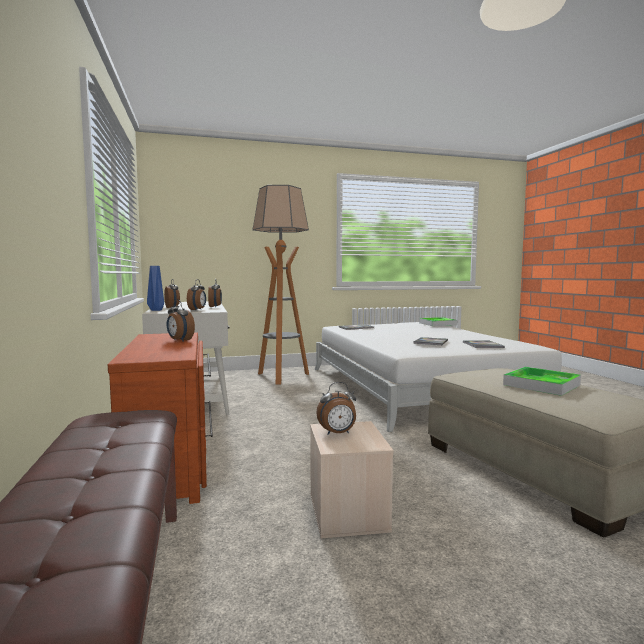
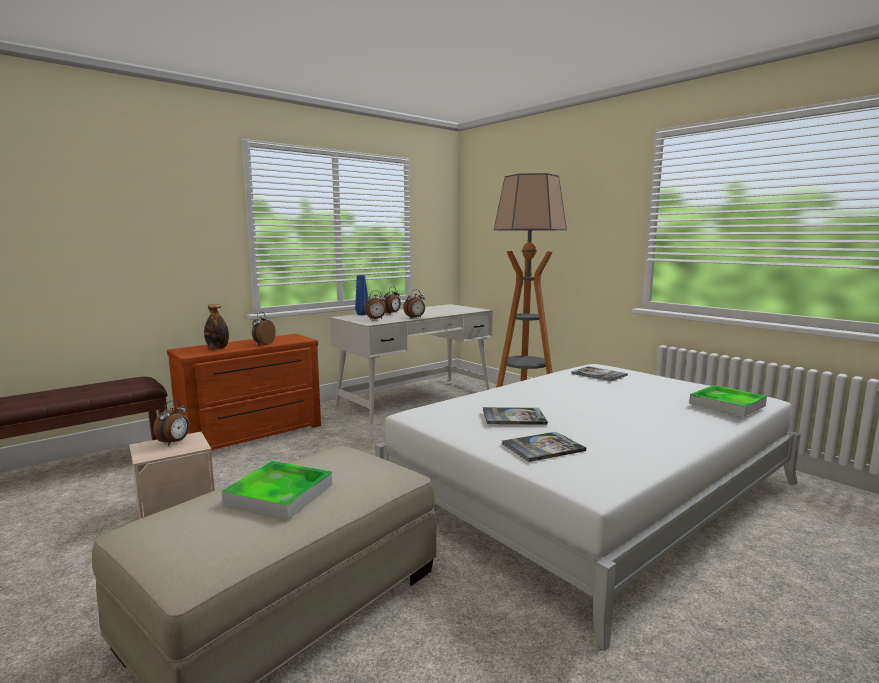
camera: 65 degrees right, 5 degrees up
(161, 350) = (217, 348): none -> bottle
(337, 433) = (175, 442): alarm clock -> alarm clock turned 120 degrees counterclockwise

